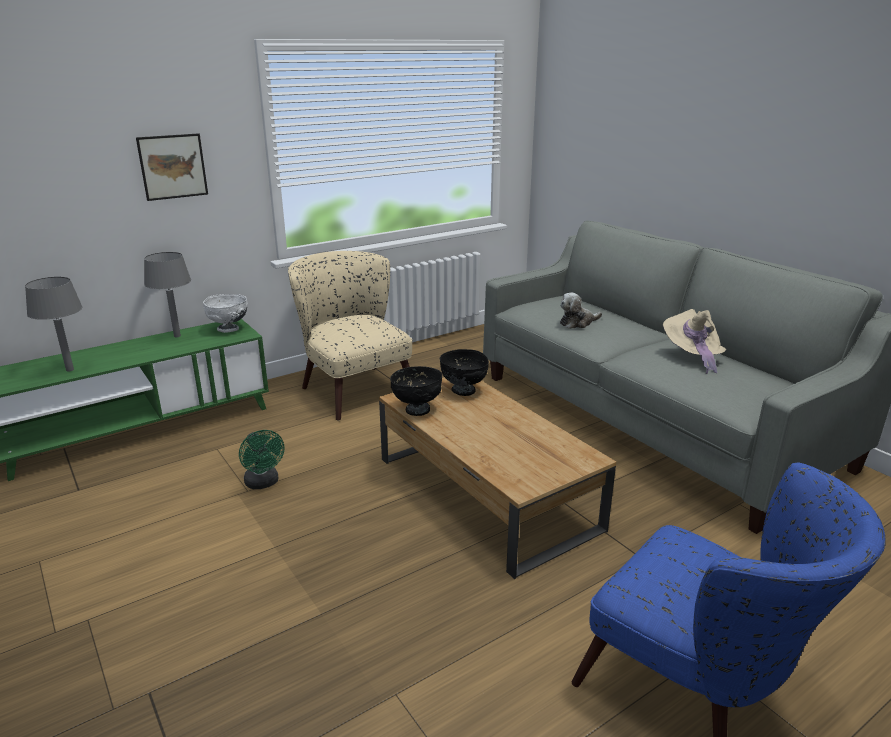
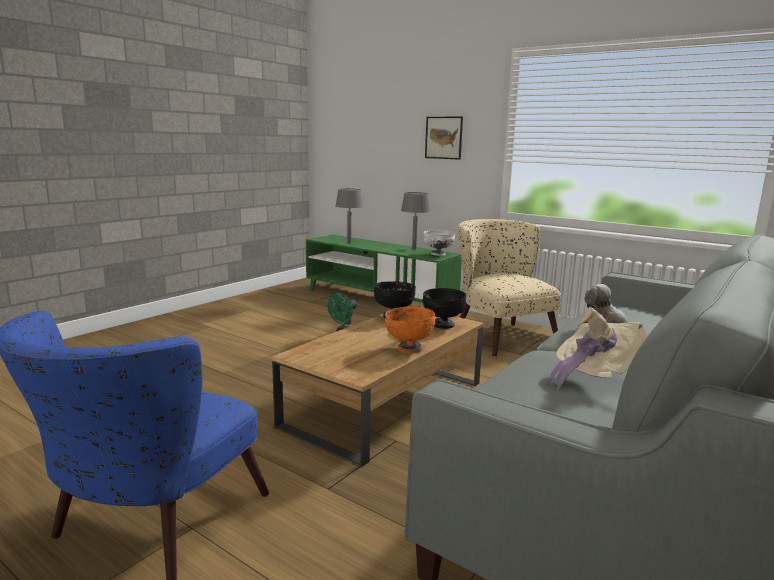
camera: 70 degrees right, 10 degrees down
(353, 387) = (499, 335): beige armchair -> beige armchair turned 60 degrees counterclockwise
(526, 421) = (409, 349): none -> orange bowl

